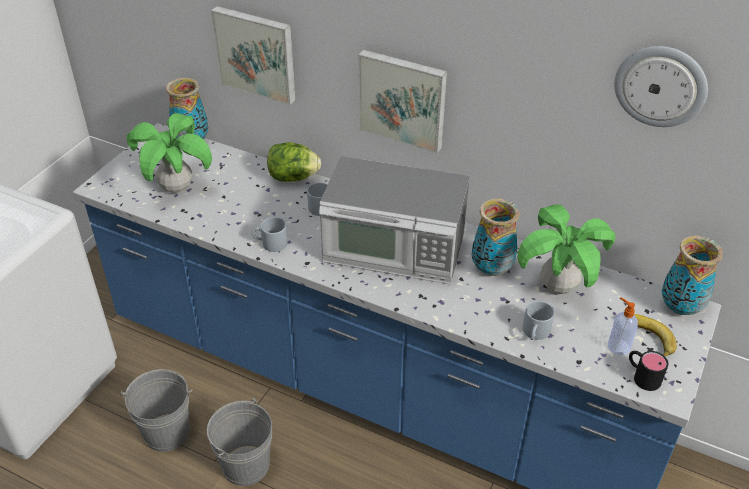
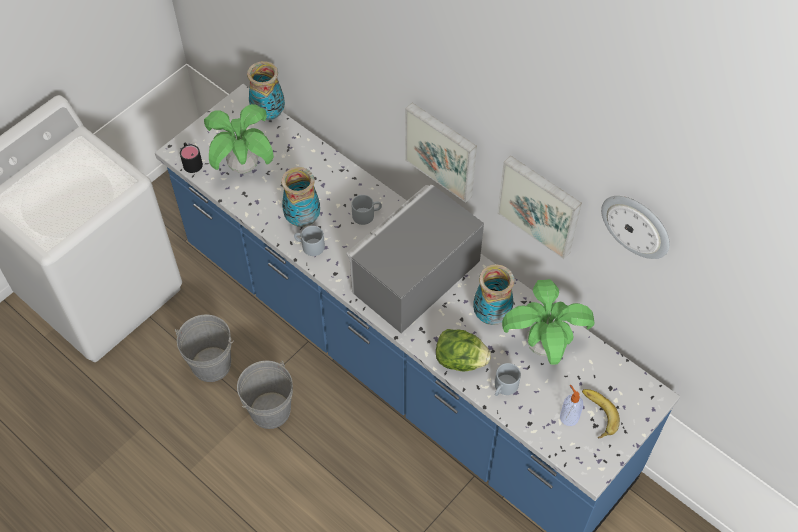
camera: 15 degrees right, 15 degrees up
(256, 53) = (327, 68): picture -> picture (540, 205)
(293, 177) = (349, 175): lettuce -> lettuce (460, 360)
(394, 249) = (414, 275): microwave -> microwave turned 105 degrees clockwise
(642, 376) = (576, 449): black mug -> black mug (191, 161)
(679, 308) = (640, 391): vase -> vase (302, 219)

